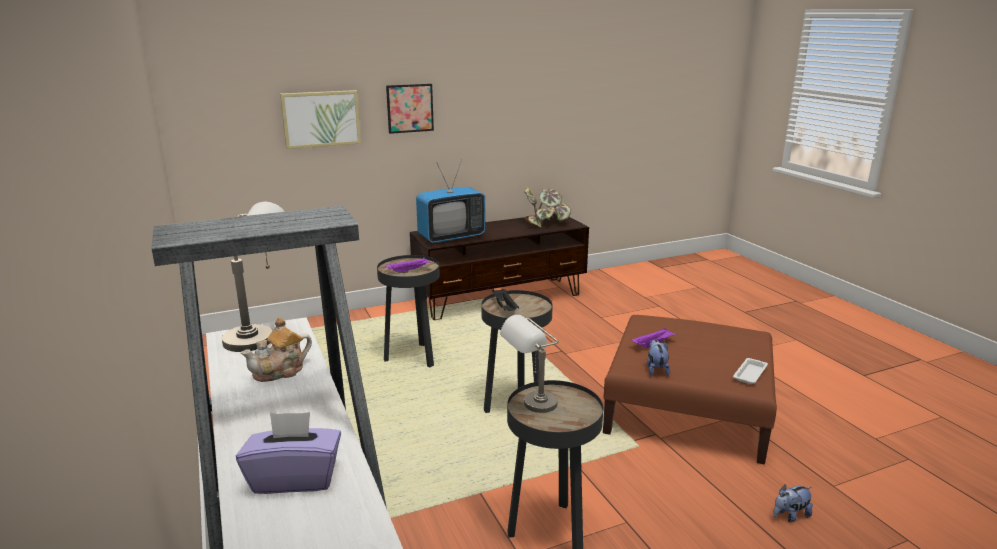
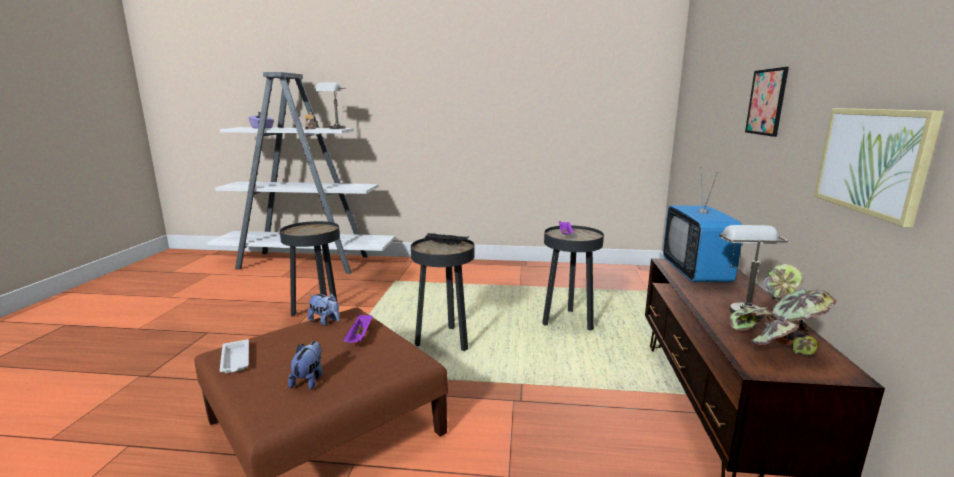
camera: 120 degrees right, 5 degrees down
(321, 119) = (720, 108): picture -> picture (872, 161)
(530, 407) = (322, 227): grey table lamp -> grey table lamp (740, 308)
(790, 515) = (170, 397): plush toy -> plush toy (309, 380)

